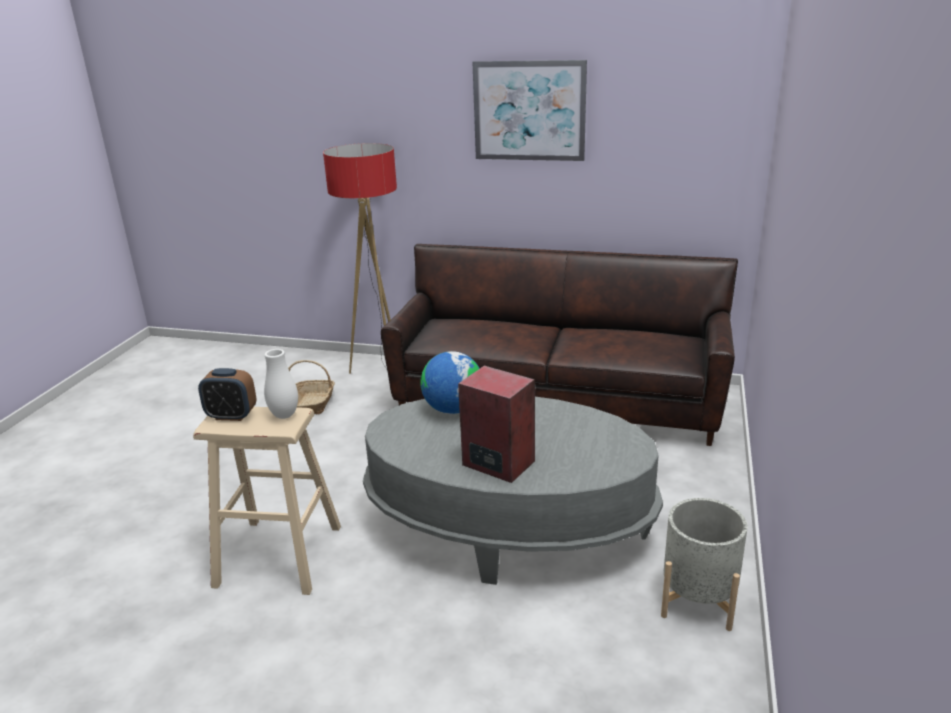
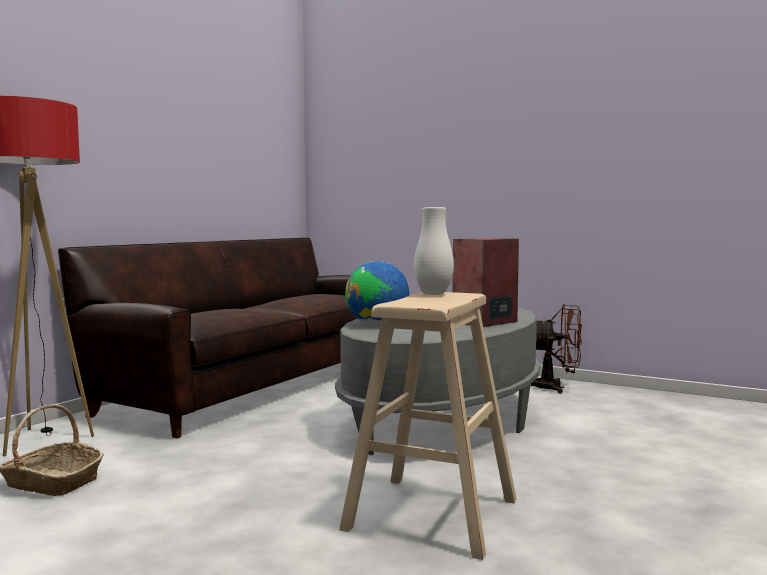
camera: 75 degrees left, 20 degrees down
(231, 416) = (416, 302): alarm clock -> none
(529, 111) = (162, 101): picture -> none
(698, 600) = (555, 387): grey planter -> brown fan

